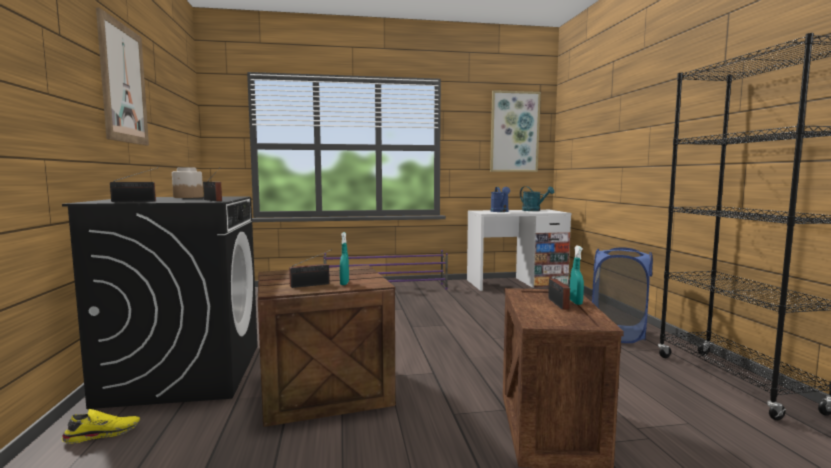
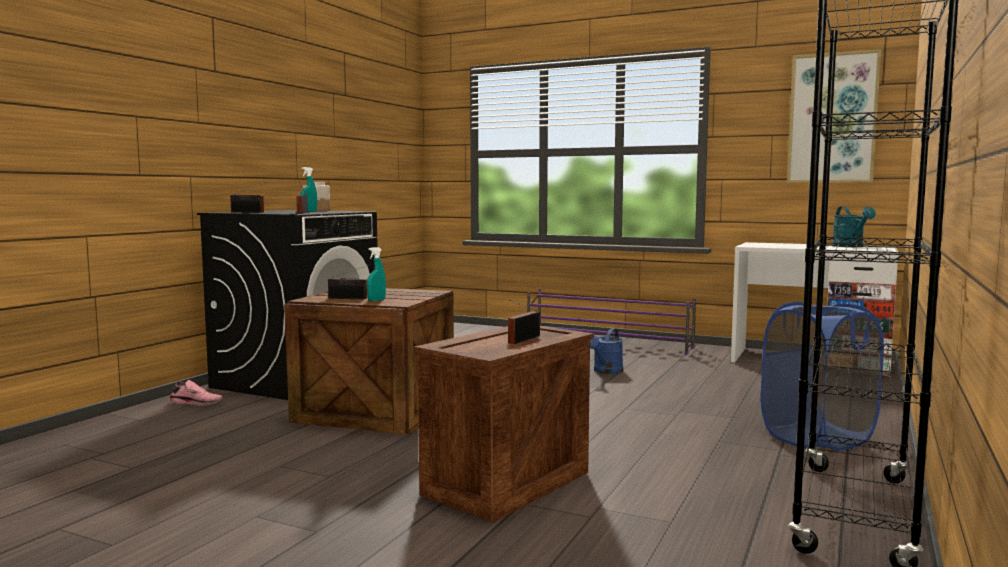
camera: 35 degrees right, 0 degrees up
(103, 433) = (197, 403): yellow shoe -> pink shoe
(123, 83) = (292, 102): picture -> none
(500, 211) = (783, 245): blue watering can -> blue watering can (606, 371)
(575, 302) = (539, 340): turquoise spray bottle -> turquoise spray bottle (309, 211)

